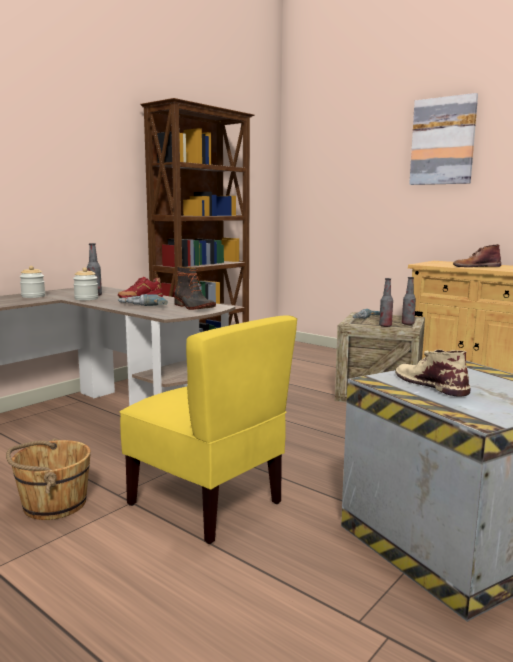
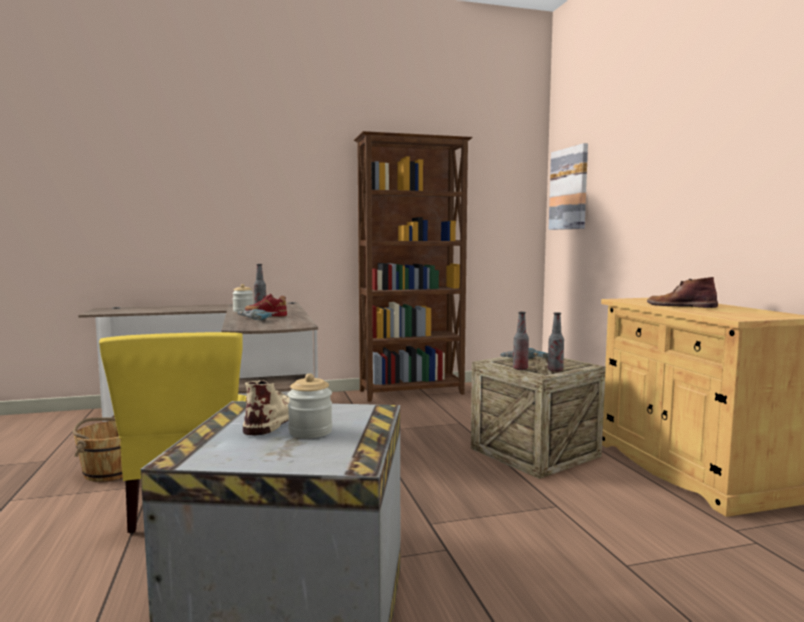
camera: 35 degrees right, 5 degrees down
(33, 296) = (221, 306): jar -> jar (310, 431)
(193, 307) = (282, 324): boot -> none
(443, 141) = (682, 143): picture -> picture (569, 189)

